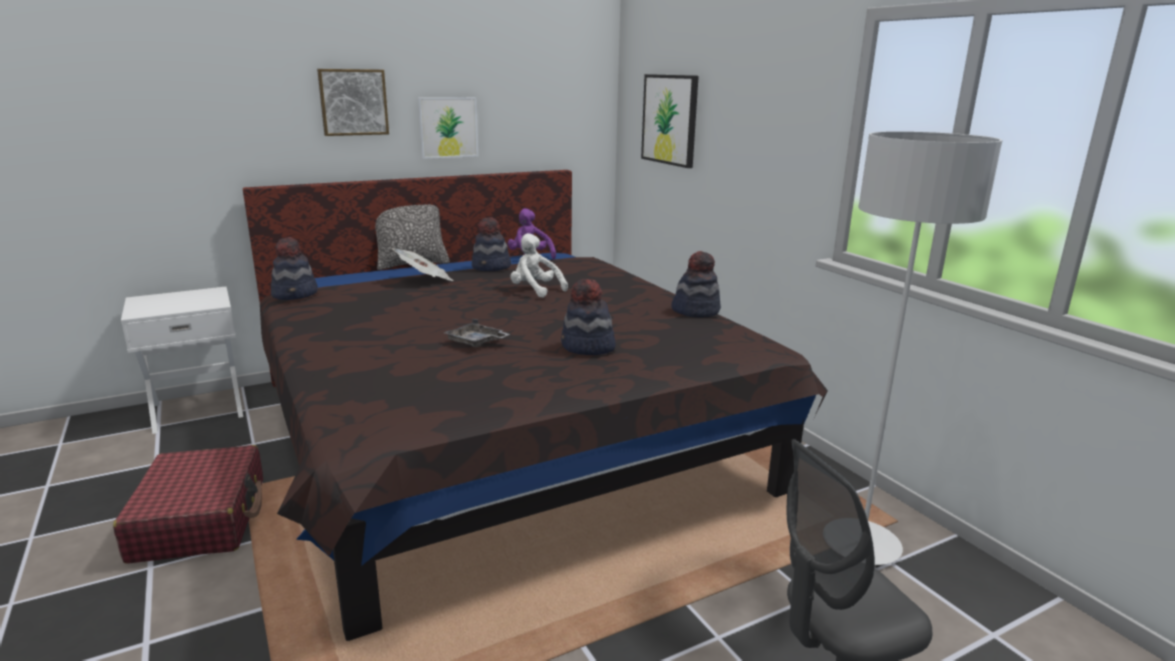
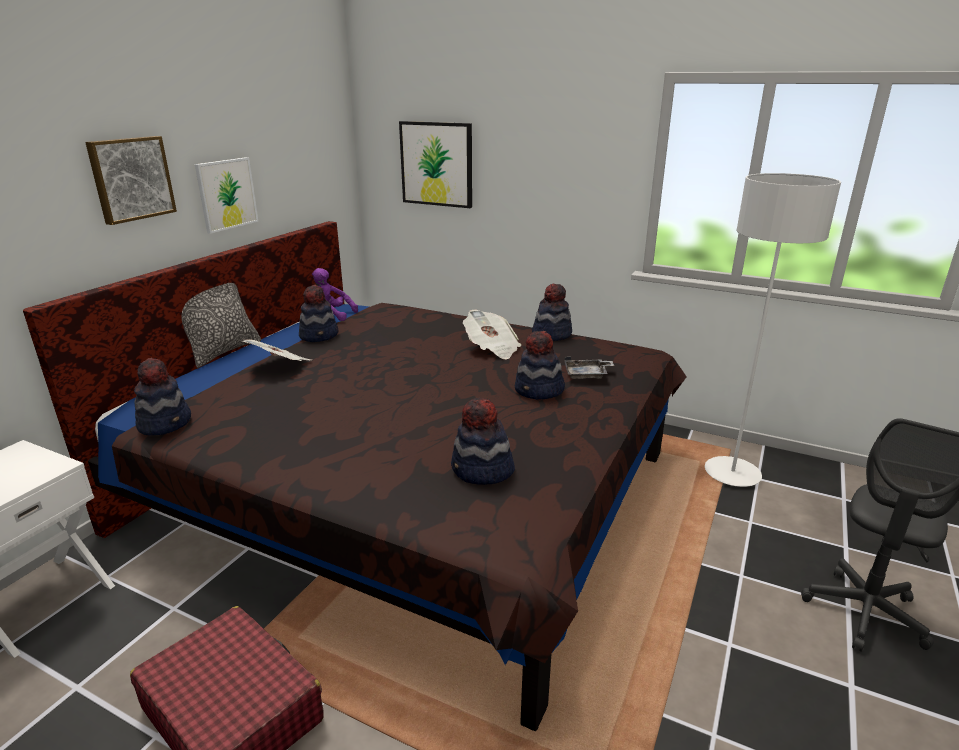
camera: 35 degrees left, 5 degrees up
(424, 384) = (482, 471): none -> hat
(476, 342) = (449, 415): grey tray -> grey tray (587, 375)
(535, 290) = (402, 349): white plush toy -> none
(613, 308) = (492, 349): none -> newspaper

